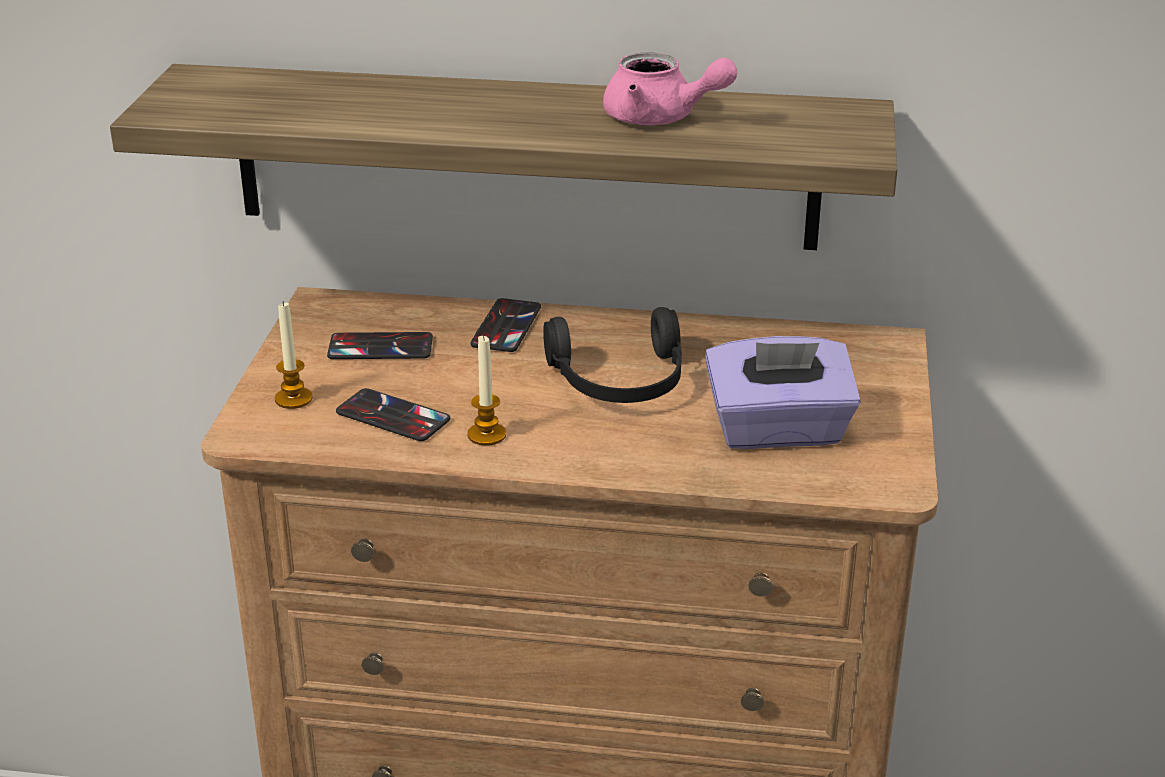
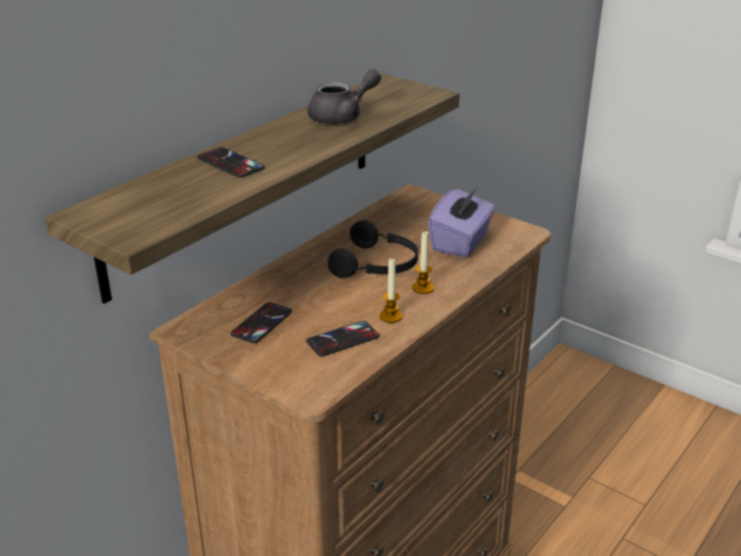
camera: 60 degrees left, 0 degrees up
(293, 399) = (288, 367): candle -> candle (423, 288)
(506, 326) = (284, 279): phone -> phone (230, 163)
(660, 118) = (343, 117): pink teapot -> grey teapot

